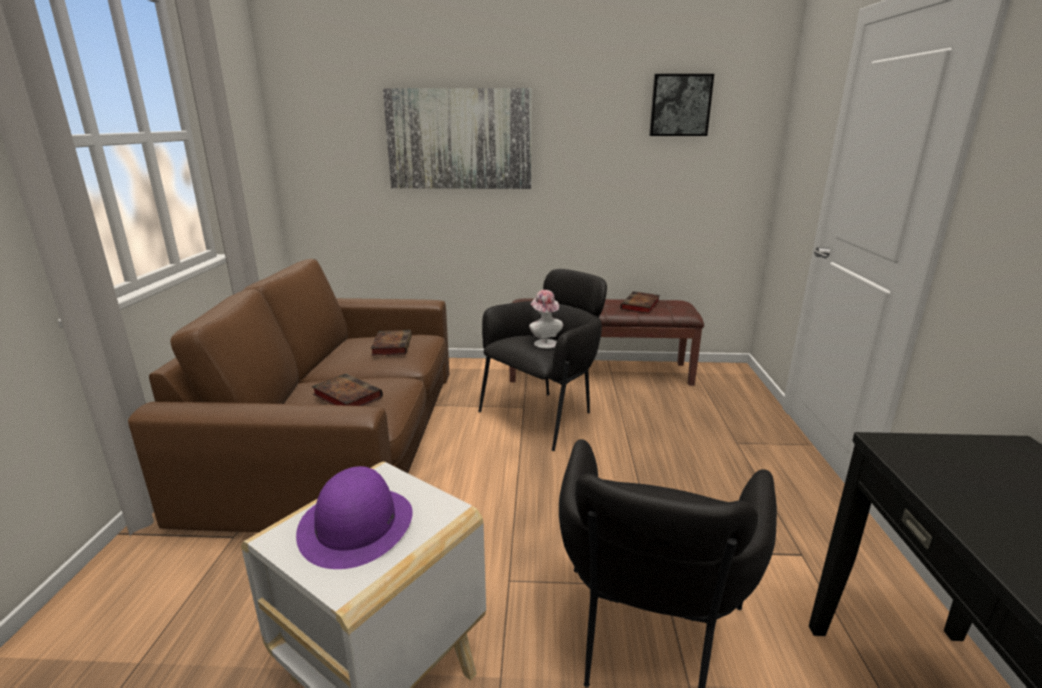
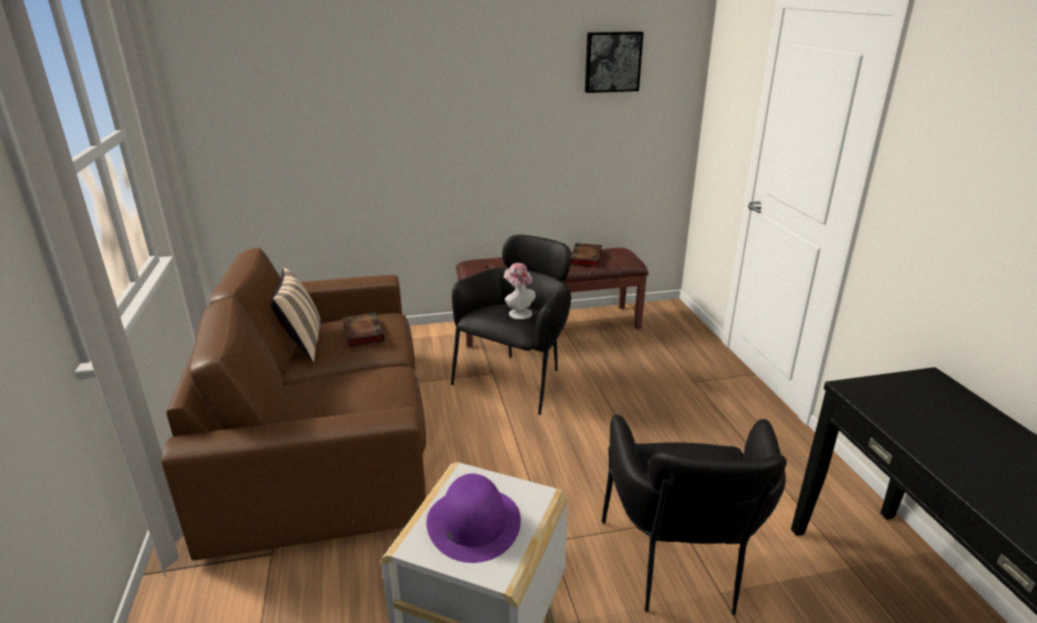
camera: 15 degrees left, 5 degrees up
(336, 351) = (302, 345): none -> beige pillow
(345, 396) = (352, 397): book -> none
(459, 139) = (393, 102): picture -> none

